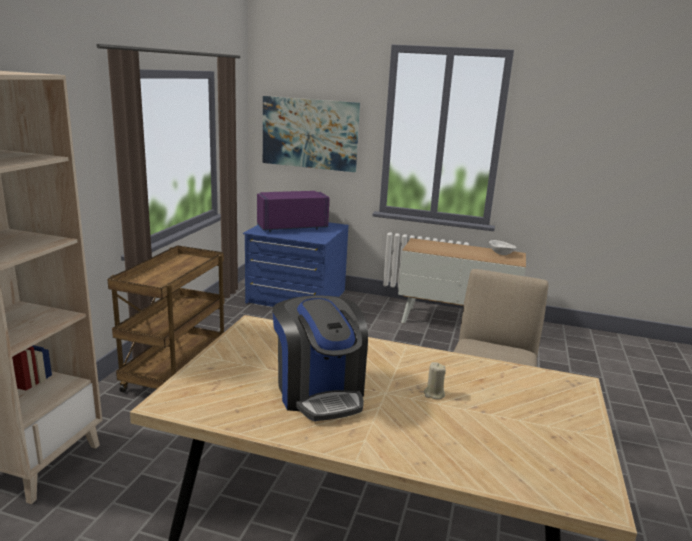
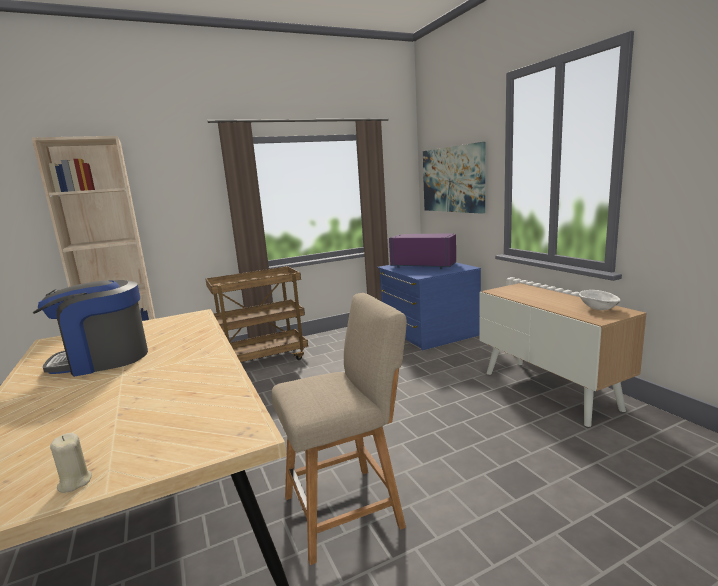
camera: 50 degrees right, 5 degrees down
(319, 391) = (103, 359): coffee machine -> coffee machine turned 45 degrees clockwise
(434, 394) = (137, 388): beige candle -> beige candle (74, 482)

